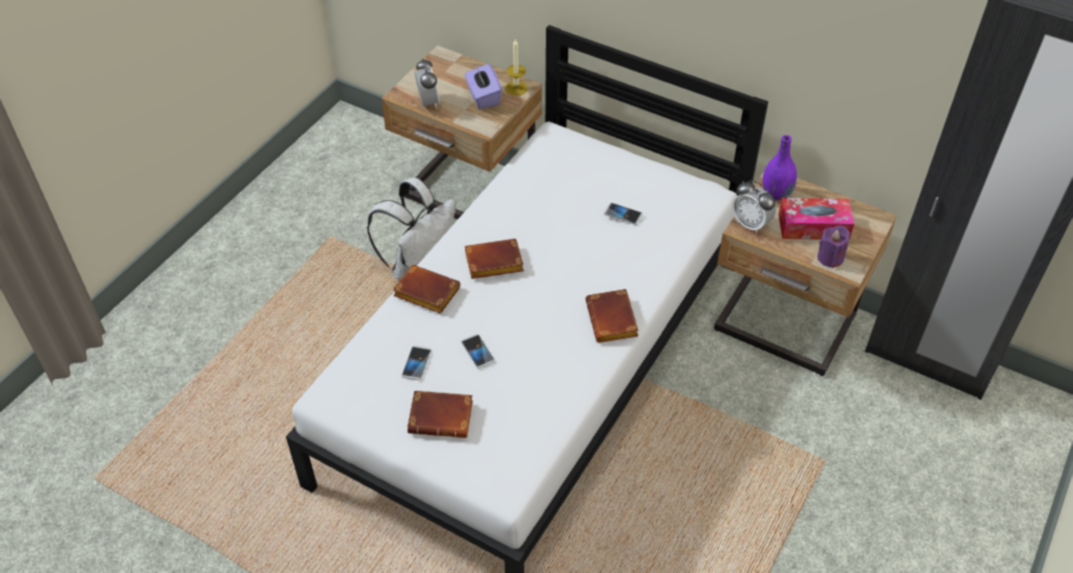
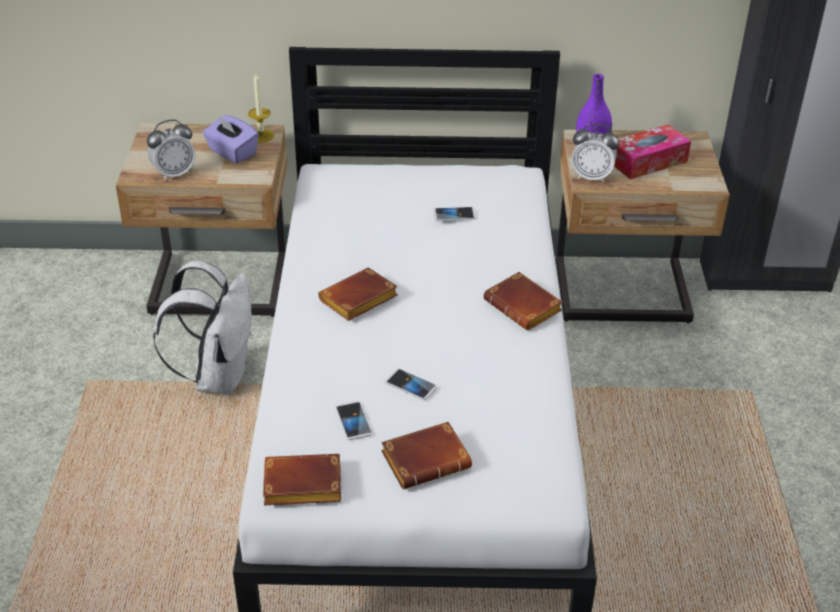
camera: 30 degrees left, 10 degrees down
(424, 293) = (306, 353): brown book -> brown book (300, 487)
(428, 102) = (174, 174): alarm clock -> alarm clock turned 105 degrees clockwise
(830, 257) = (685, 180): purple candle -> none

